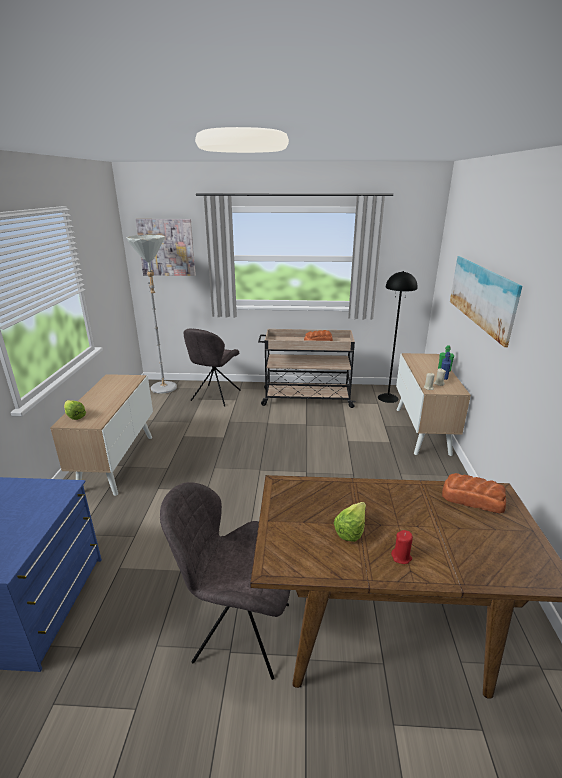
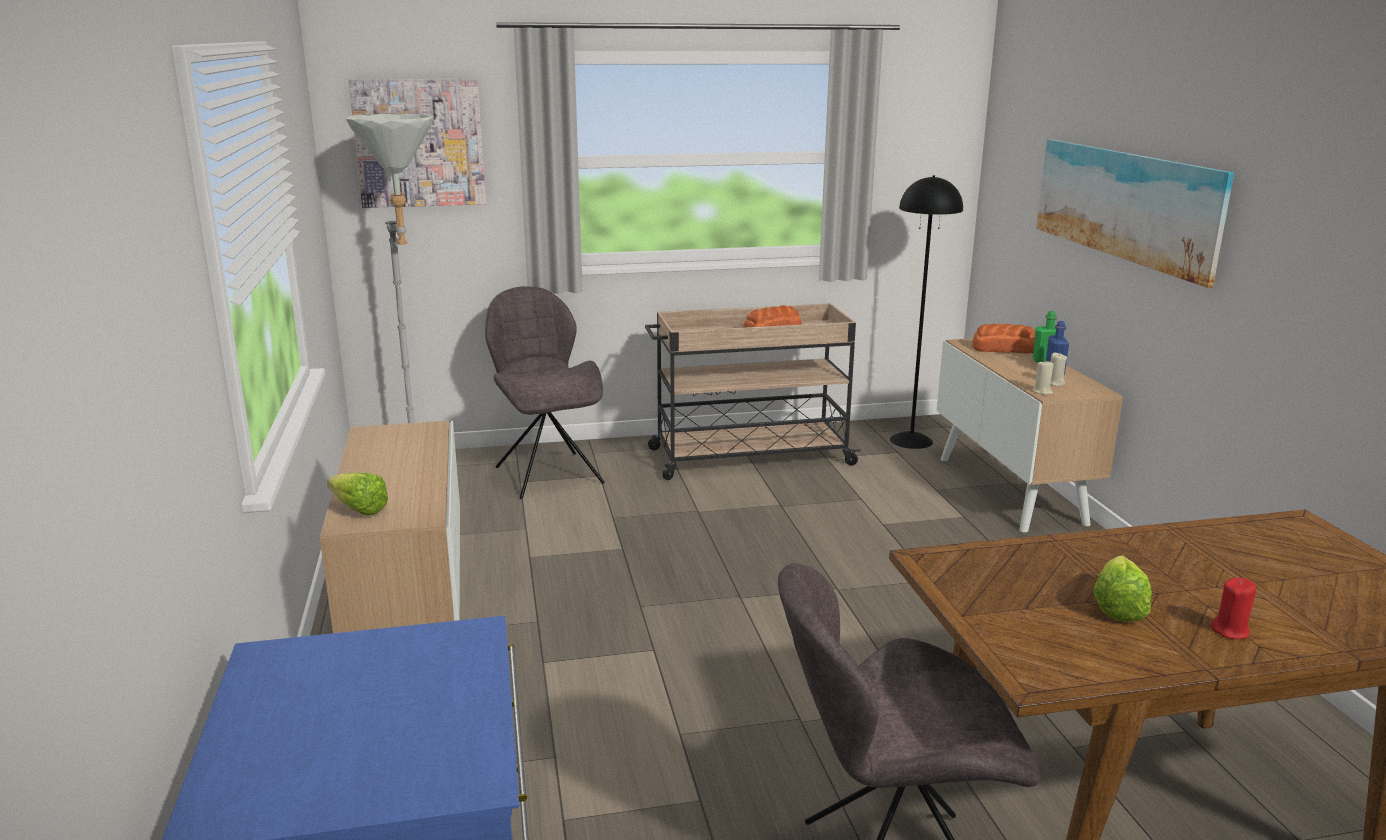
camera: 15 degrees left, 5 degrees down
(215, 396) = (548, 473): grey chair -> grey chair turned 150 degrees clockwise
(472, 498) = (1267, 537): bread -> bread (1003, 349)

